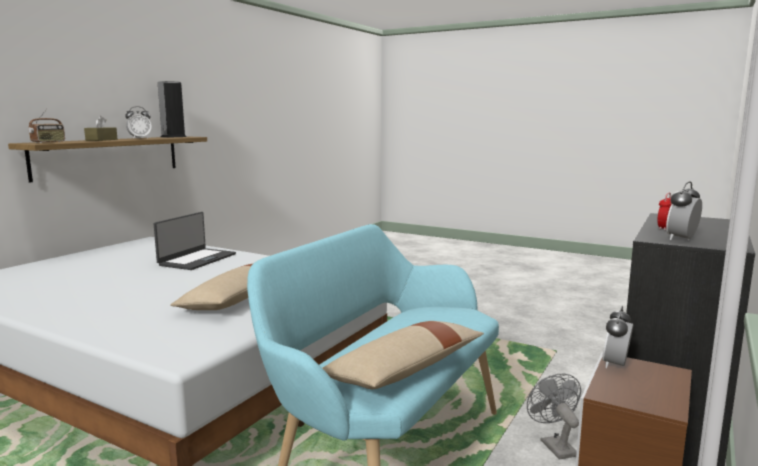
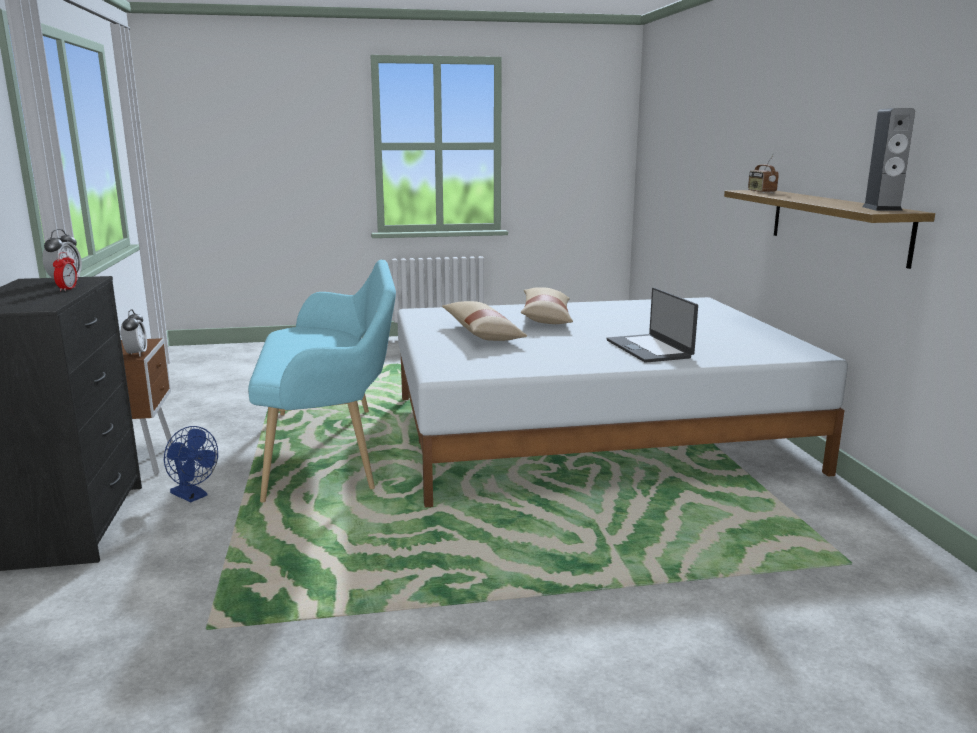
camera: 140 degrees right, 5 degrees up
(101, 140) = (800, 197): brown tissue box -> none
(140, 138) = (833, 202): alarm clock -> none
(404, 370) = (287, 339): beige pillow -> beige pillow (546, 317)
(554, 445) = (193, 496): grey fan -> blue fan

